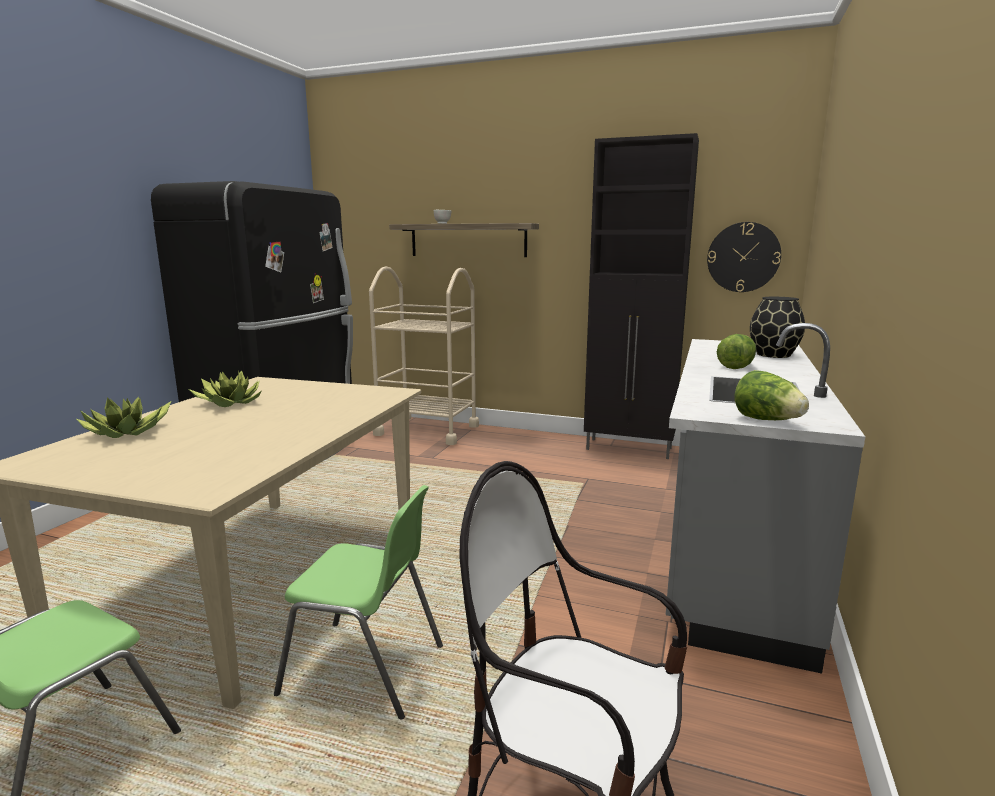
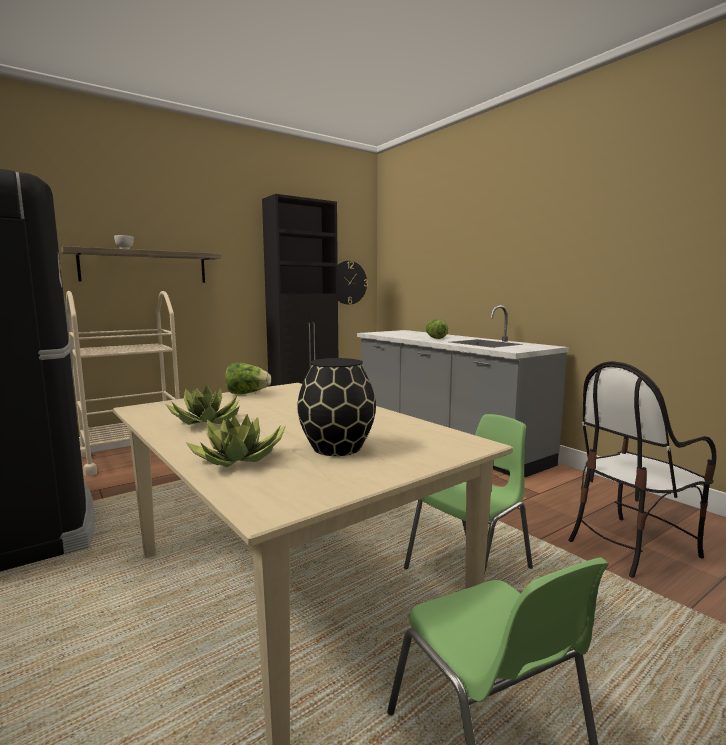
camera: 55 degrees left, 5 degrees down
(767, 420) = (535, 348): lettuce -> lettuce (247, 393)
(773, 355) = (420, 333): black vase -> black vase (337, 448)

